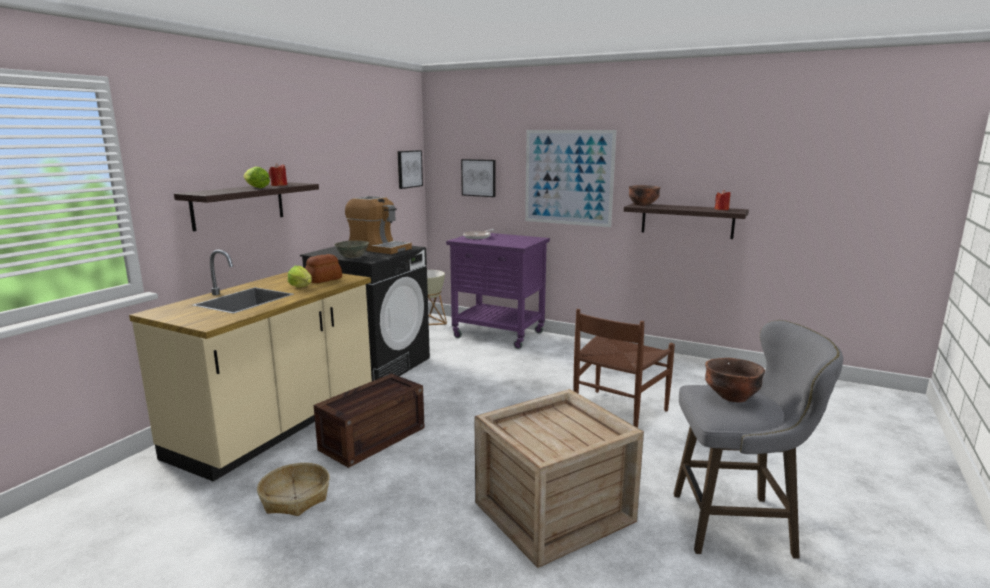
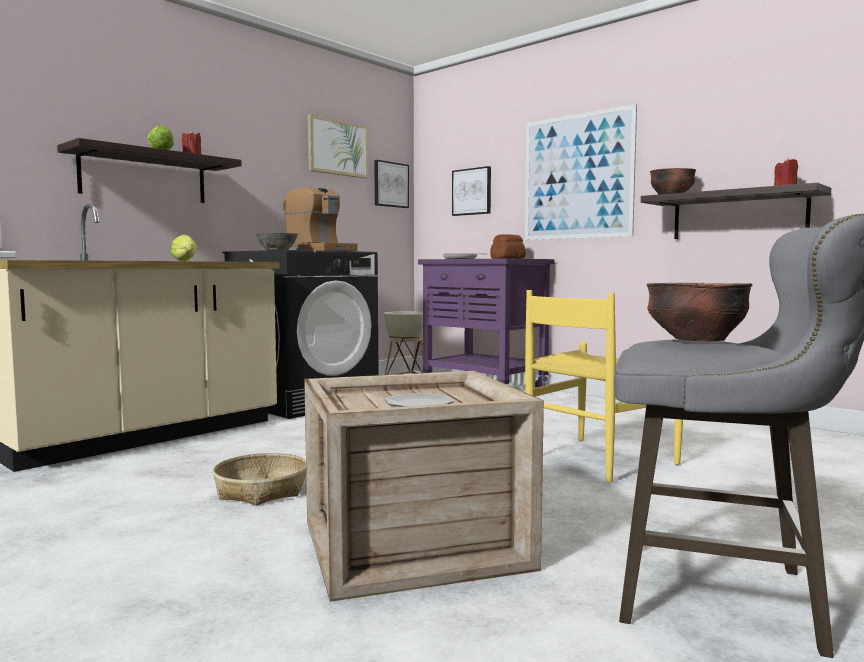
camera: 15 degrees right, 10 degrees down
(295, 497) = (85, 494): basket -> basket (262, 490)
(323, 280) = (221, 261): bread -> bread (507, 258)
(372, 147) = (337, 148): none -> picture
(373, 437) = (239, 454): crate -> none
(560, 432) = (418, 404): none -> plate
(617, 413) = (597, 460): brown chair -> yellow chair

